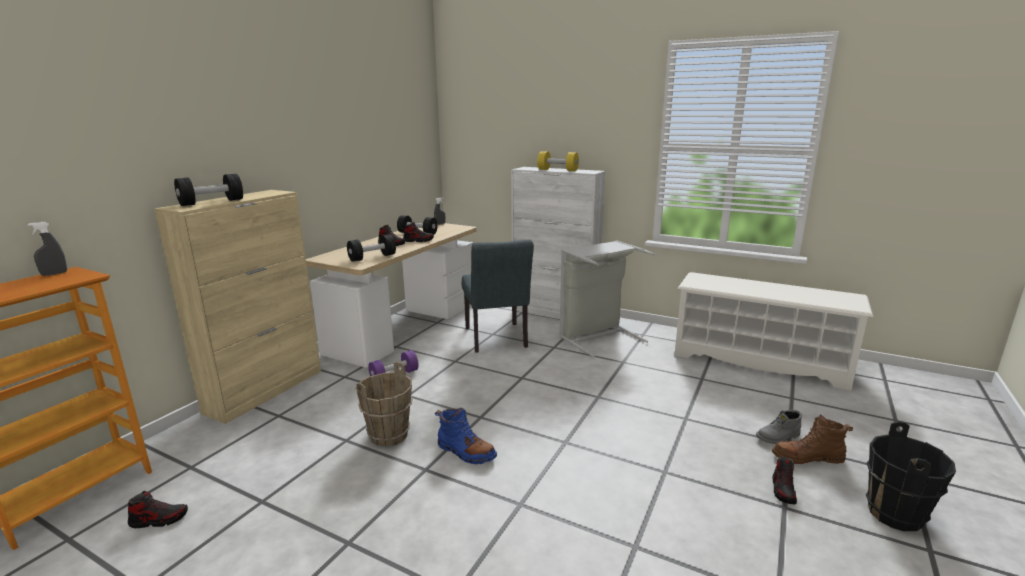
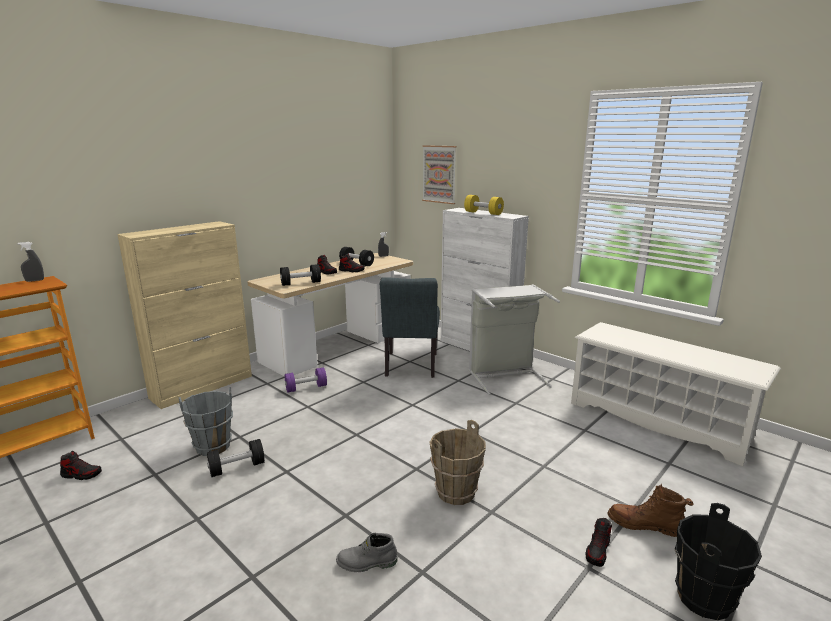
camera: 15 degrees right, 0 degrees up
(212, 202) = (161, 231): black dumbbell -> black dumbbell (237, 468)
(318, 456) = (212, 446): none -> grey bucket
(389, 435) = (274, 438): brown bucket -> brown bucket (456, 493)
(465, 452) = (326, 462): blue boot -> none
(497, 132) = (439, 174): none -> picture
(778, 437) = (627, 499): grey boot -> grey boot (366, 563)

